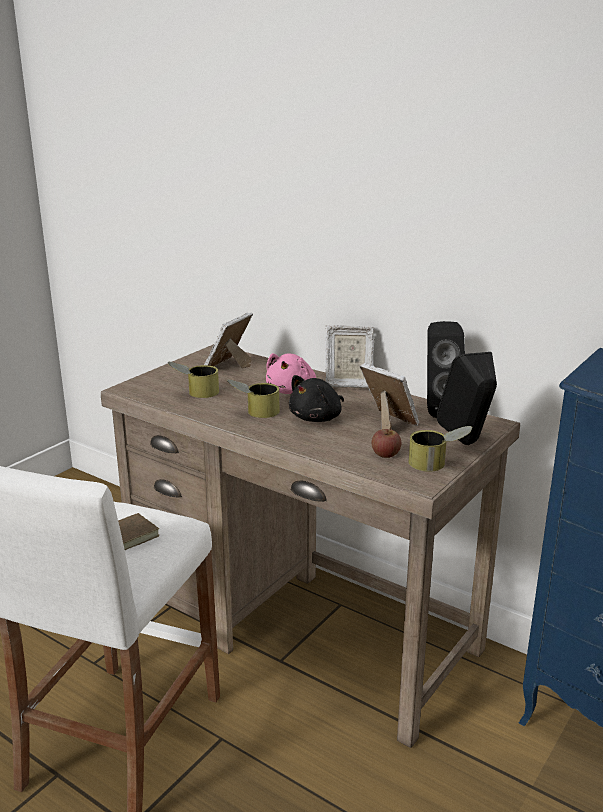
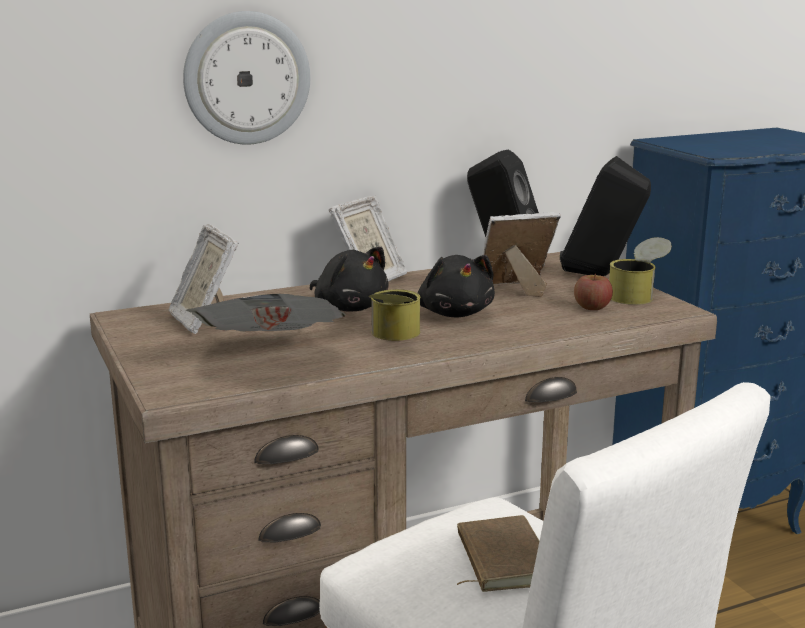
camera: 60 degrees left, 5 degrees down
(194, 393) = (270, 355): can -> newspaper
(291, 390) = (349, 307): pink plush toy -> black plush toy
(301, 229) = (246, 78): none -> wall clock

